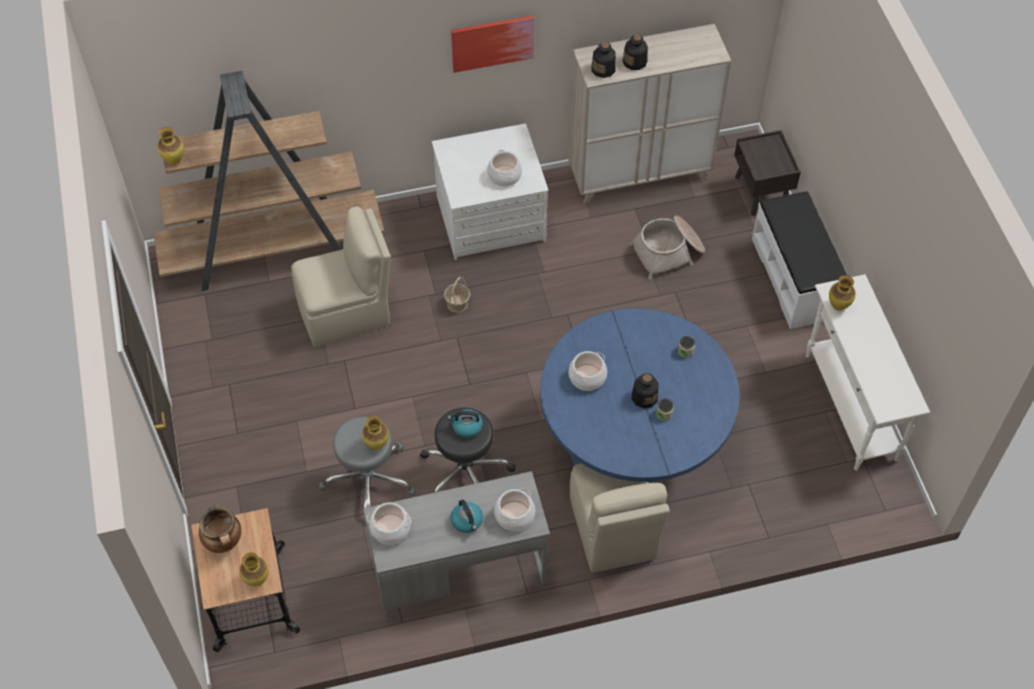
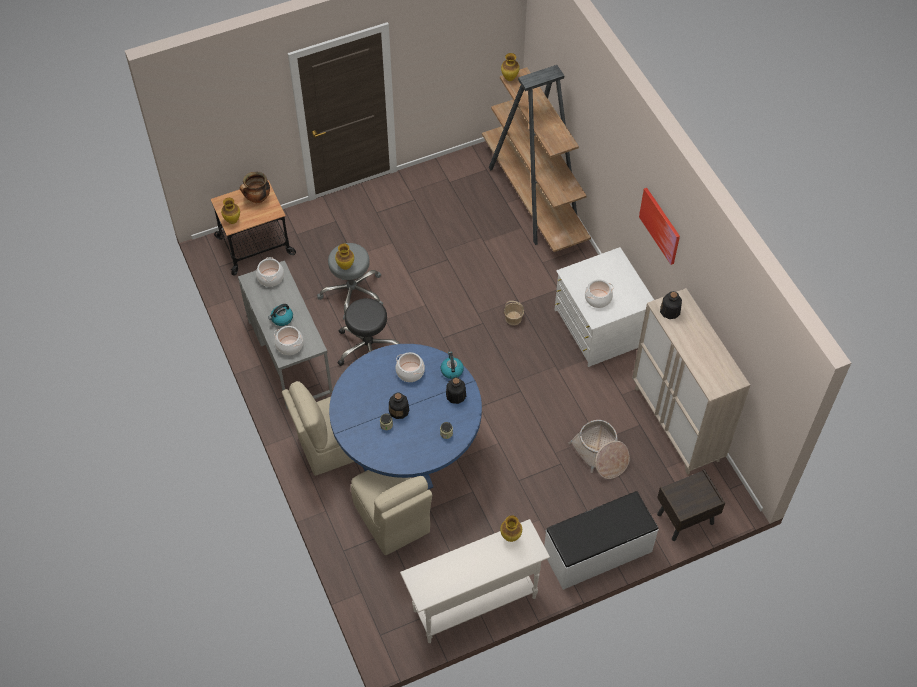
camera: 80 degrees right, 0 degrees up
(346, 312) = (489, 252): beige chair -> beige chair (392, 520)
(466, 427) = (368, 315): kettle -> kettle (451, 370)
(635, 62) = (685, 332): bottle -> bottle (456, 395)

